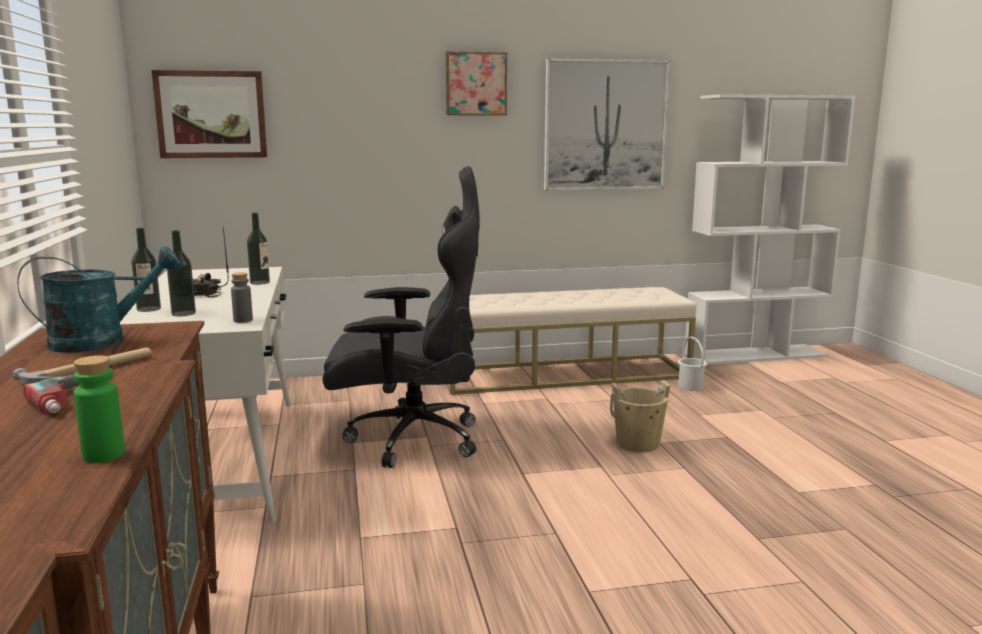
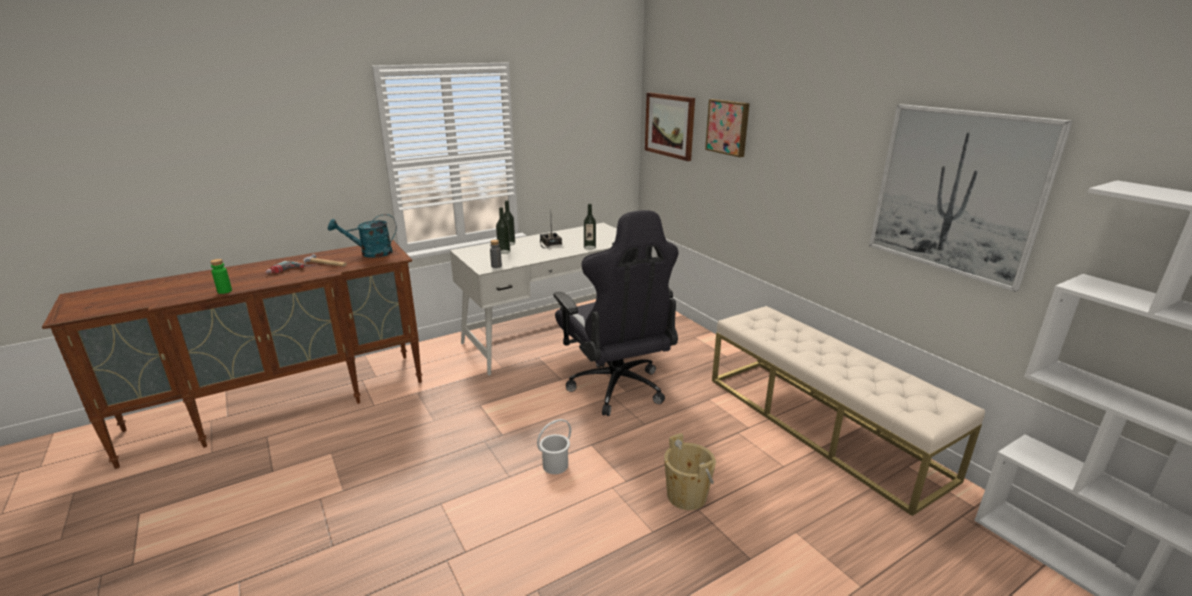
camera: 70 degrees right, 10 degrees up
(102, 341) = (370, 253): turquoise watering can -> turquoise watering can turned 120 degrees clockwise
(475, 84) = (829, 124): picture -> picture (728, 127)
(691, 386) = (880, 518): white bucket -> white bucket (555, 466)

